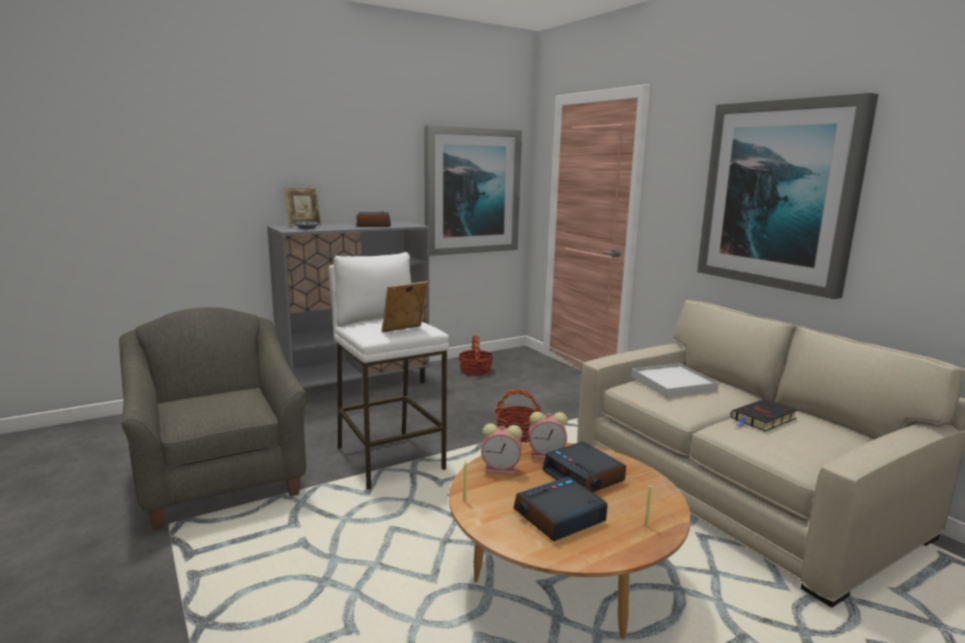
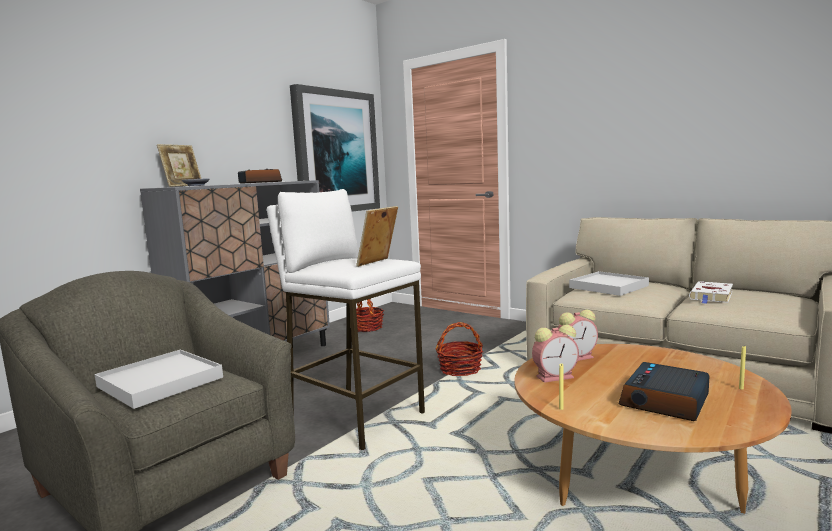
camera: 20 degrees left, 5 degrees down
(209, 403) = (161, 382): none -> white tray
(584, 476) = (633, 366): alarm clock -> none
(762, 419) = (711, 296): black book -> white book
(779, 195) = (651, 116): picture -> none

